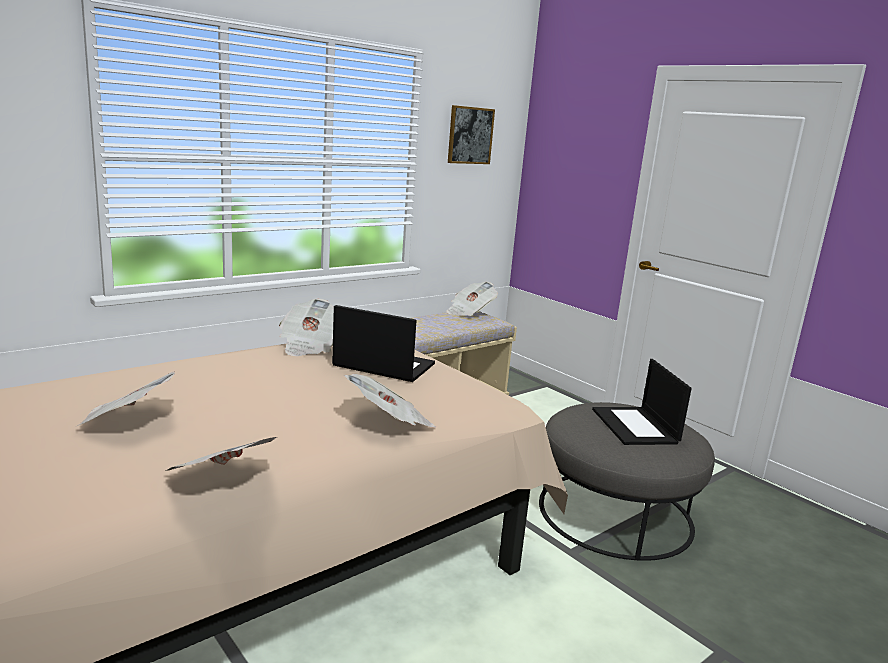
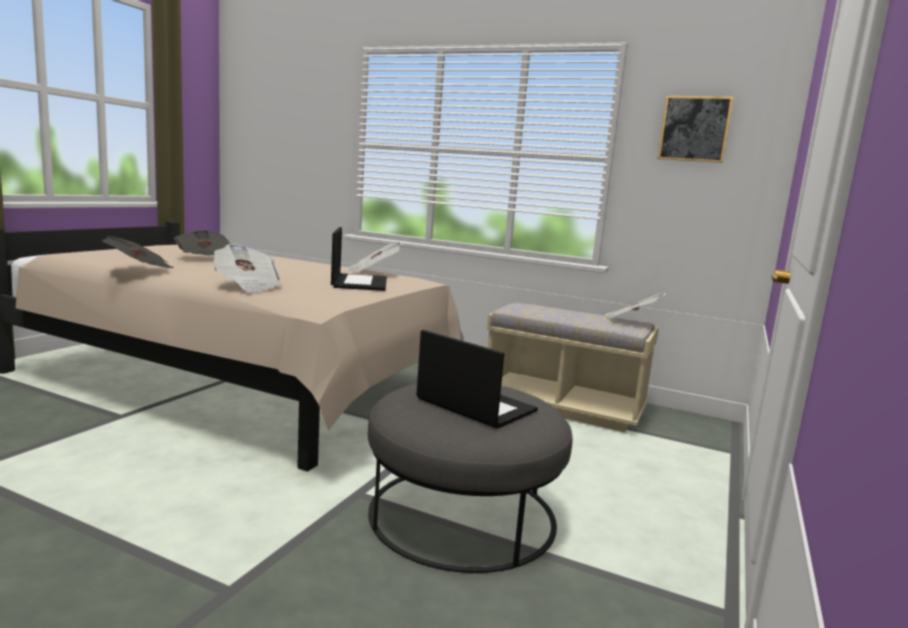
camera: 65 degrees right, 5 degrees down
(636, 426) = (474, 405): laptop -> laptop turned 75 degrees clockwise

